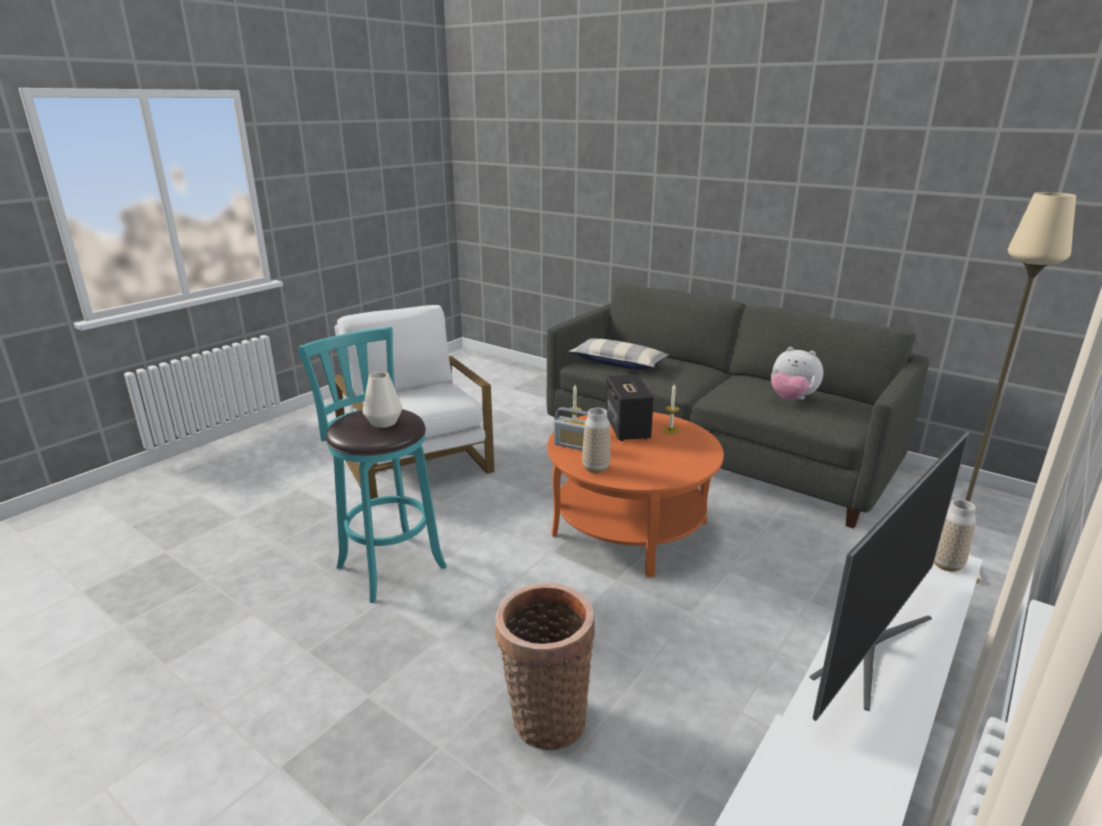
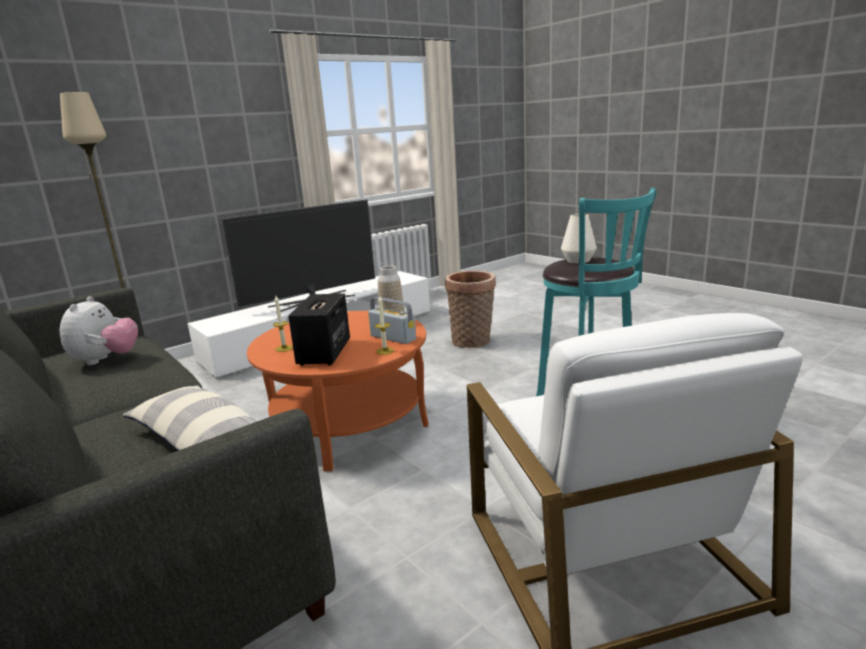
camera: 165 degrees left, 5 degrees down
(791, 399) = (106, 360): plush toy -> plush toy turned 45 degrees clockwise
(946, 565) = (213, 321): vase -> none

